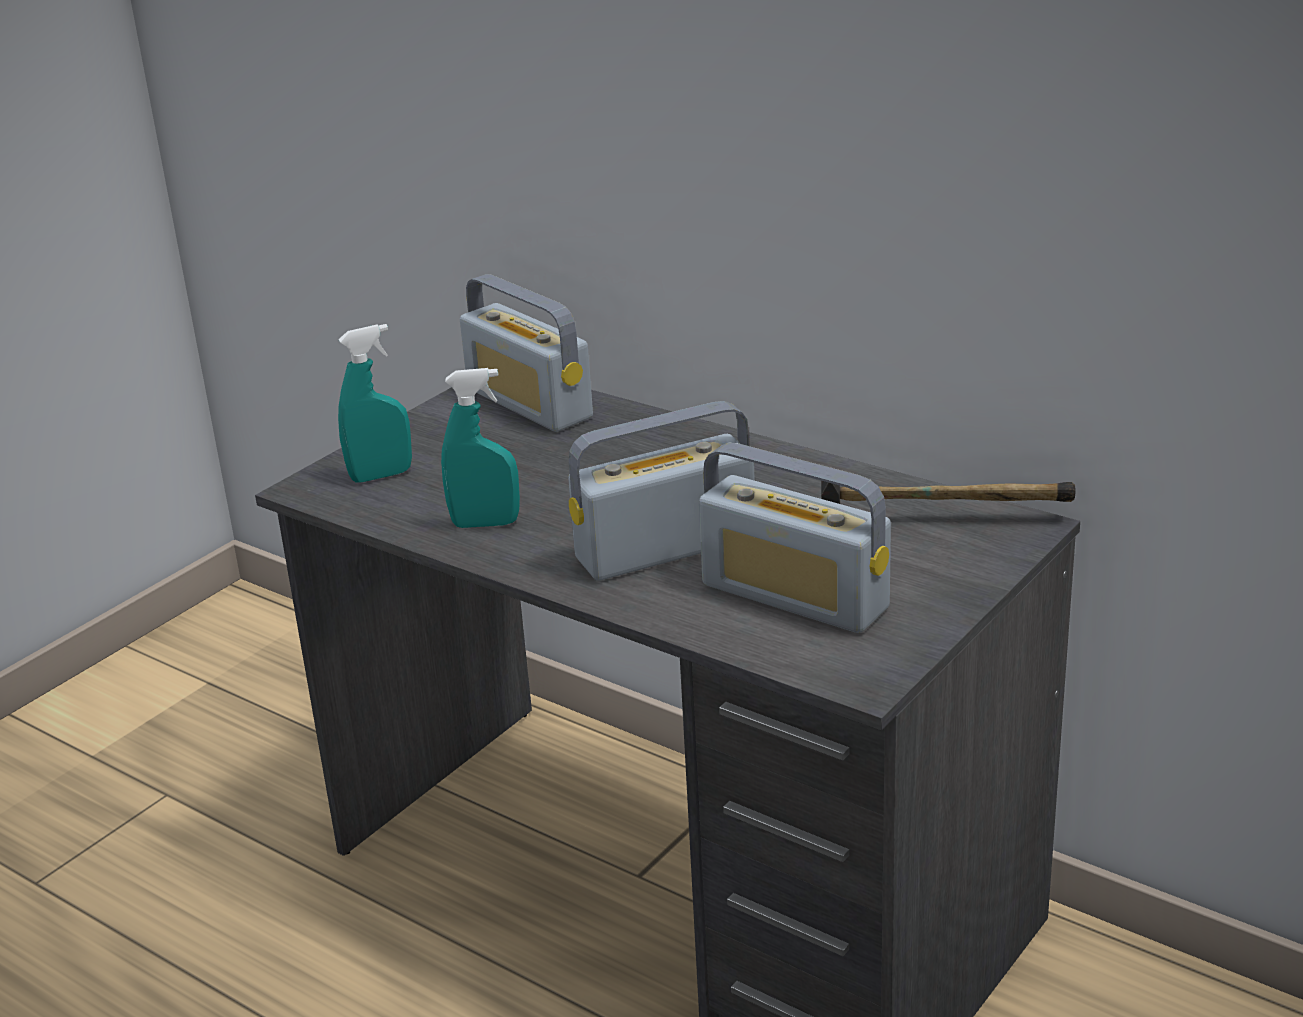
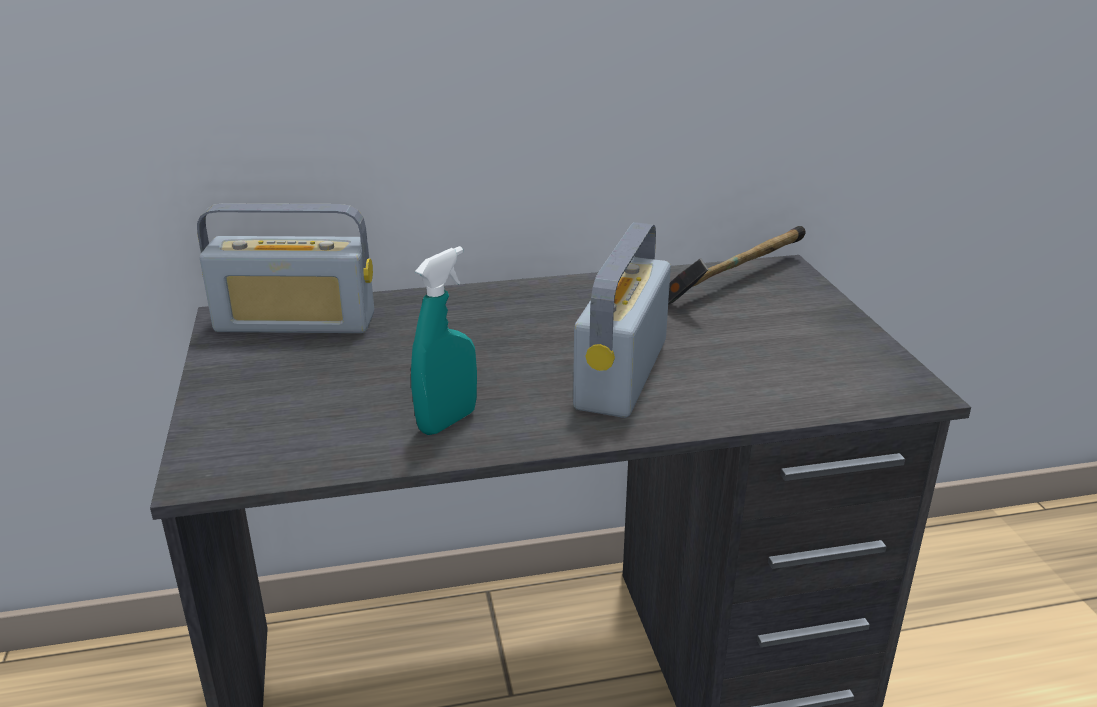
camera: 50 degrees left, 0 degrees up
(381, 475) = (265, 429): turquoise spray bottle -> none
(794, 596) = (766, 362): radio -> none

